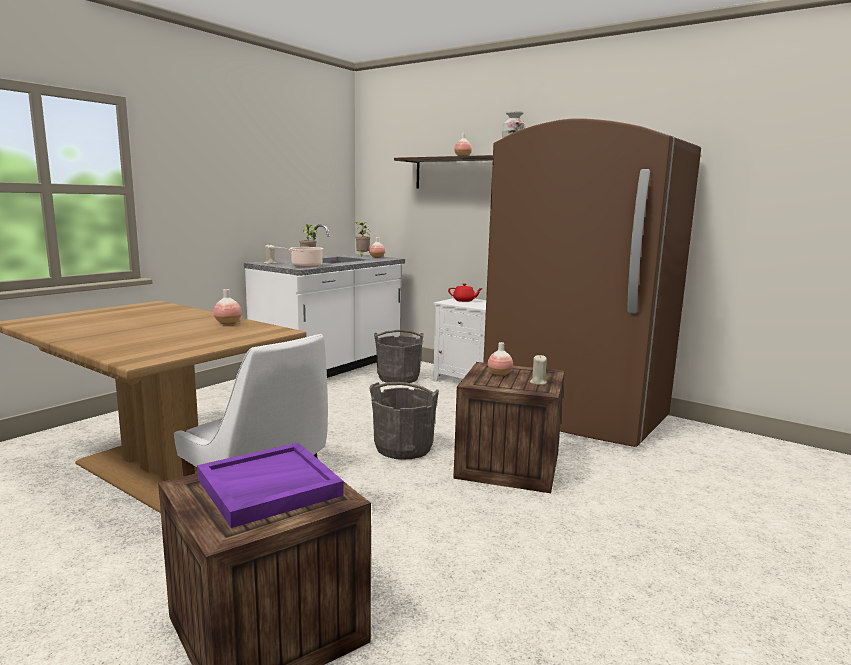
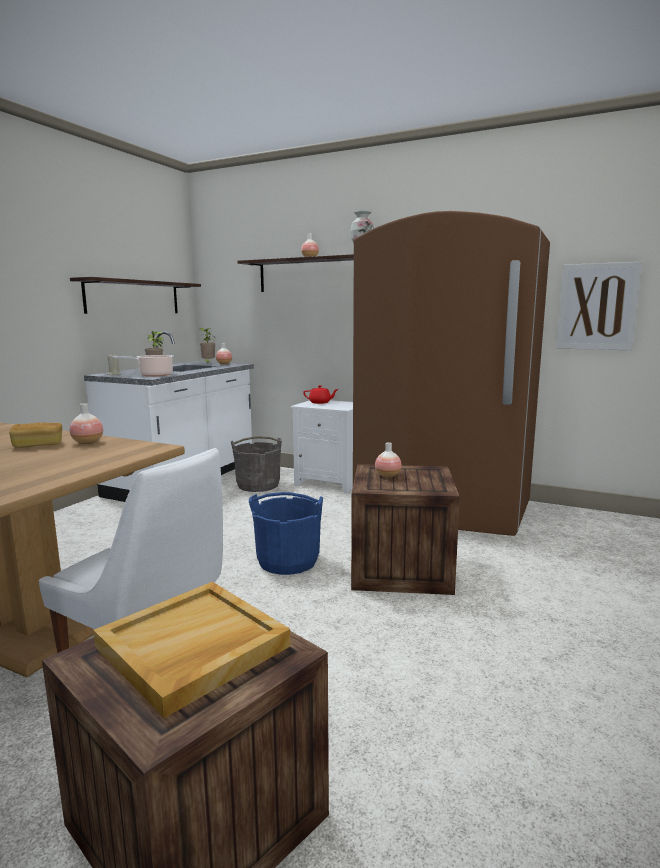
camera: 10 degrees left, 0 degrees up
(188, 323) = (38, 445): none -> bread
(268, 488) = (192, 648): purple tray -> beige tray
(295, 191) = (133, 297): none -> shelf
(403, 448) = (288, 561): grey bucket -> blue bucket
(538, 382) = (430, 481): beige candle -> none
(749, 216) = (597, 307): none -> picture

